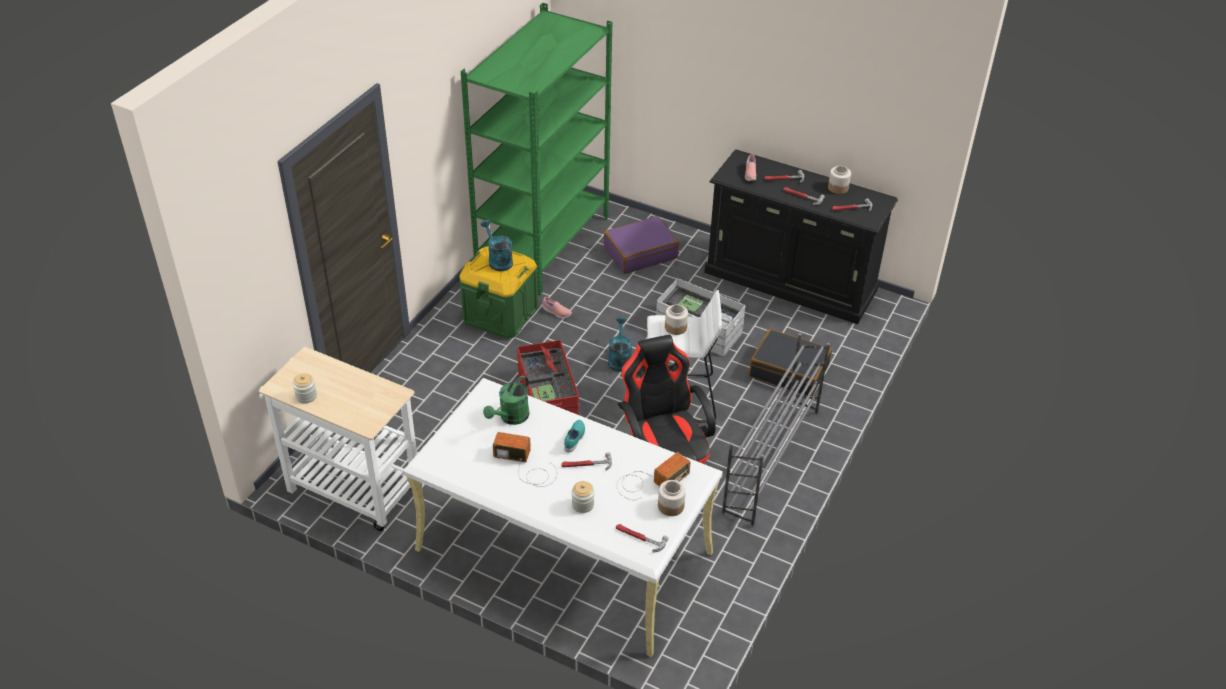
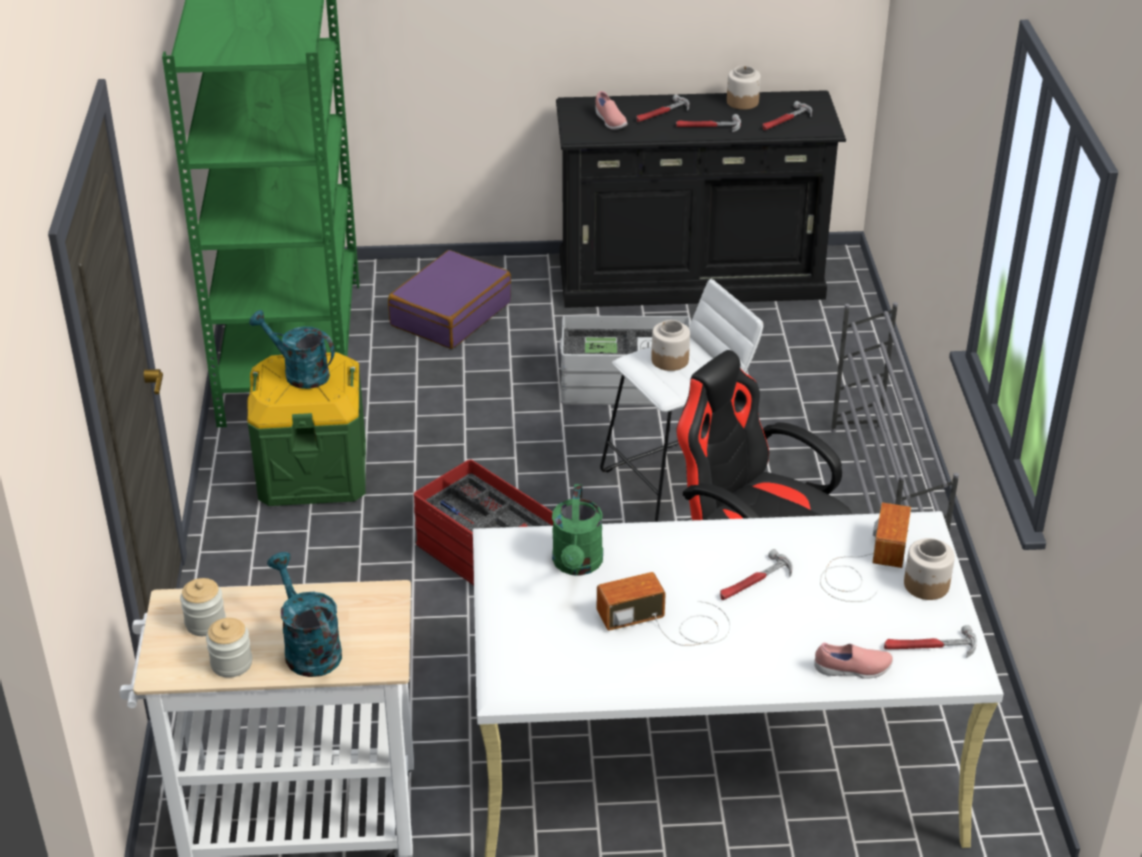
camera: 30 degrees left, 5 degrees down
(556, 313) = (398, 437): pink shoe -> pink shoe (852, 670)
(574, 439) = (702, 555): turquoise shoe -> none
(583, 504) = (804, 638): jar -> jar (205, 623)
(619, 359) = (549, 464): turquoise watering can -> turquoise watering can (308, 648)
(789, 371) = (794, 389): black suitcase -> none

